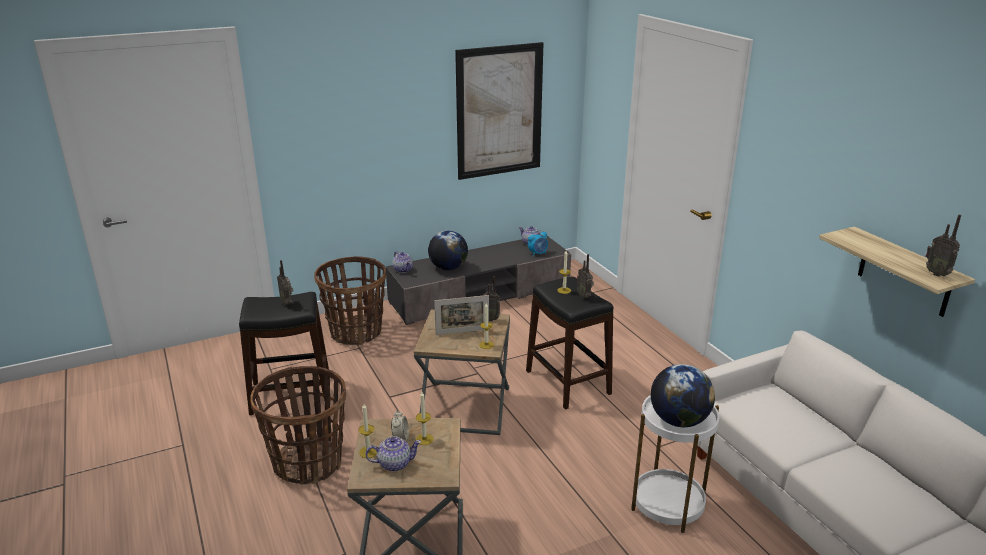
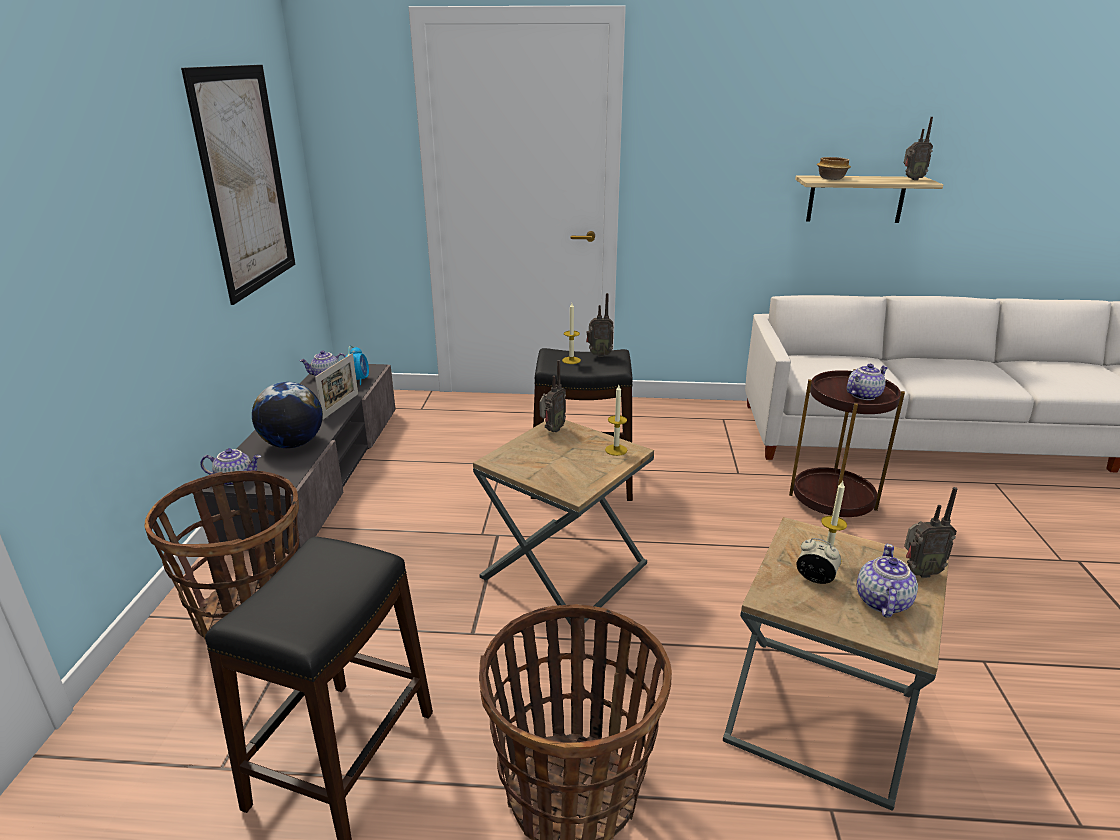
camera: 60 degrees left, 0 degrees up
(287, 303) = (320, 575): radio -> radio (918, 572)
(368, 452) = (841, 619): candle -> none
(462, 332) = (565, 456): picture frame -> picture frame (340, 406)
(668, 505) = (832, 502): white side table -> brown side table
(678, 420) = (863, 395): globe -> teapot
(863, 240) = (831, 178): none -> bowl

